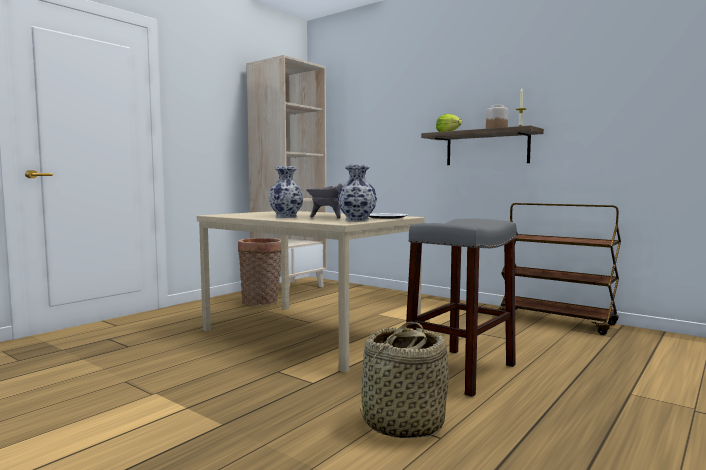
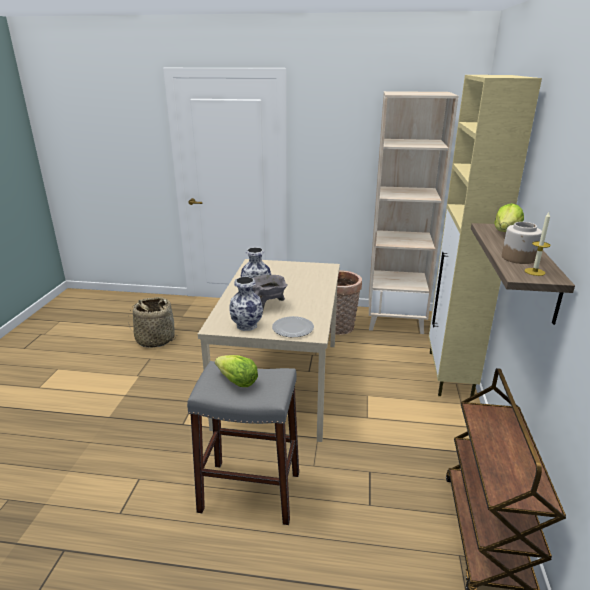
camera: 60 degrees right, 20 degrees up
(386, 293) = (449, 374): none -> beige cabinet
(402, 423) = (134, 488): basket -> basket (155, 339)
(462, 223) = (237, 382): none -> lettuce

